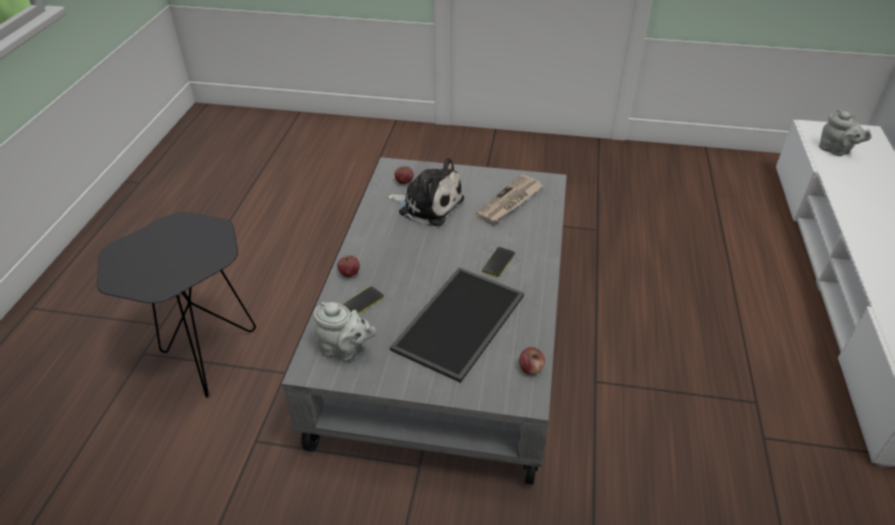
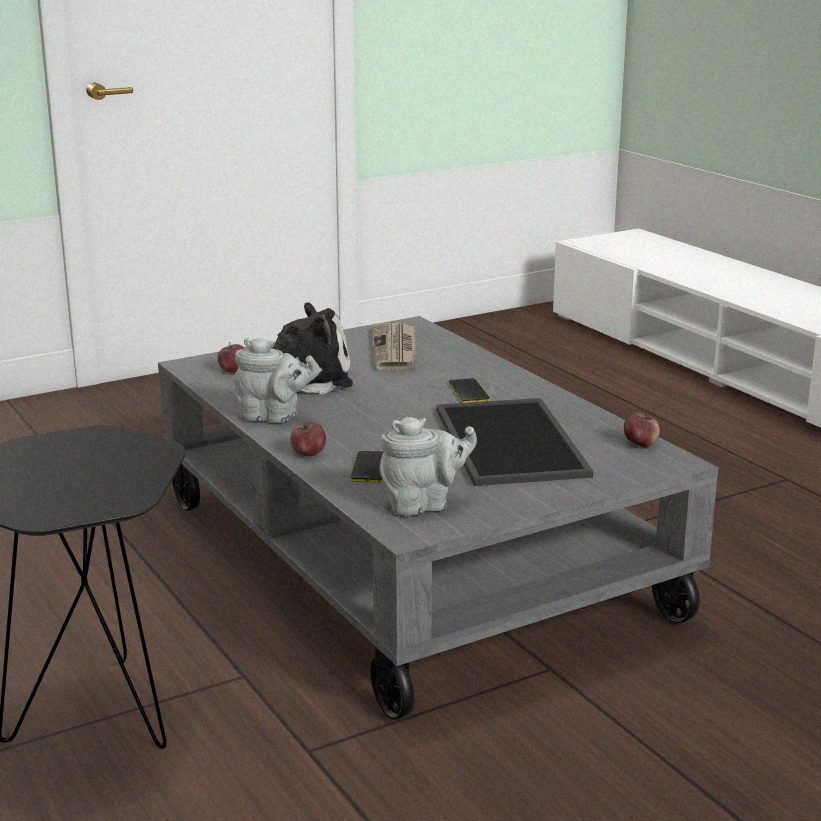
camera: 40 degrees left, 20 degrees down
(836, 151) = (630, 252): grey teapot -> grey teapot (273, 416)

